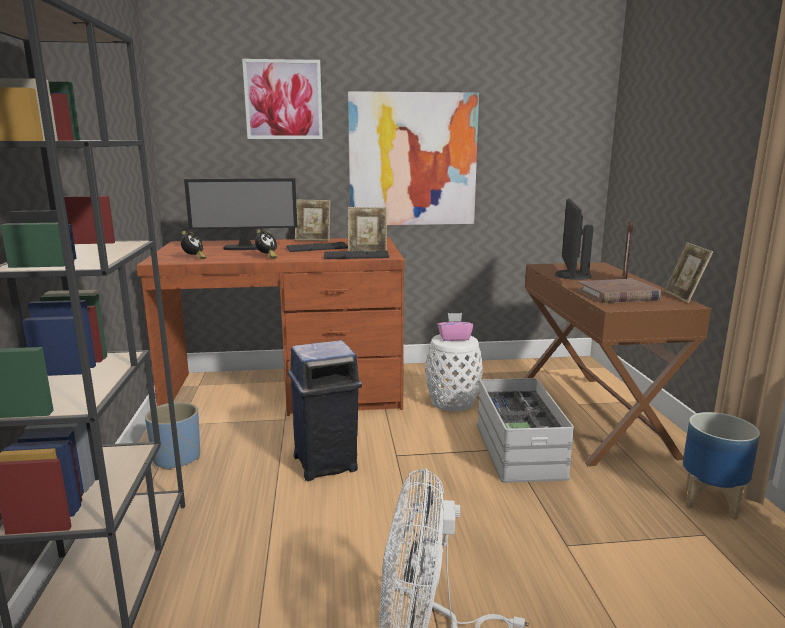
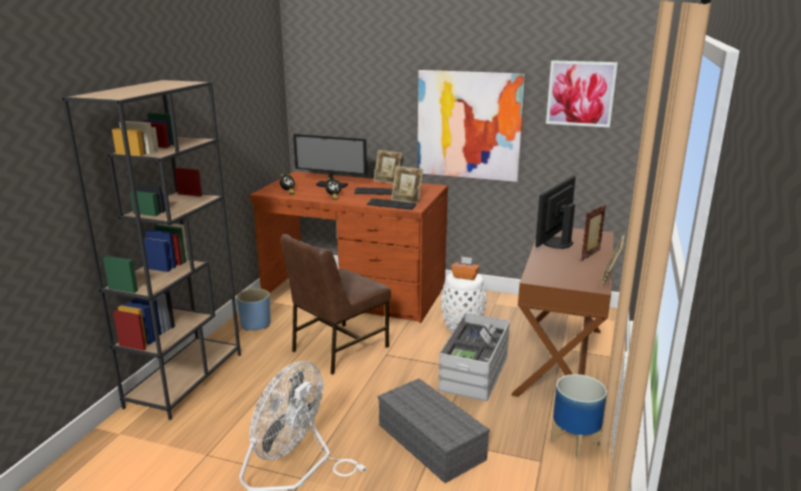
camera: 25 degrees right, 5 degrees up
(283, 100) = (372, 74): picture -> picture (580, 93)
(326, 463) = (338, 349): blue trash can -> brown chair
(454, 338) = (465, 276): pink tissue box -> orange tissue box
(566, 551) = (432, 442): none -> grey storage box
(618, 295) = (558, 269): brown book -> none

